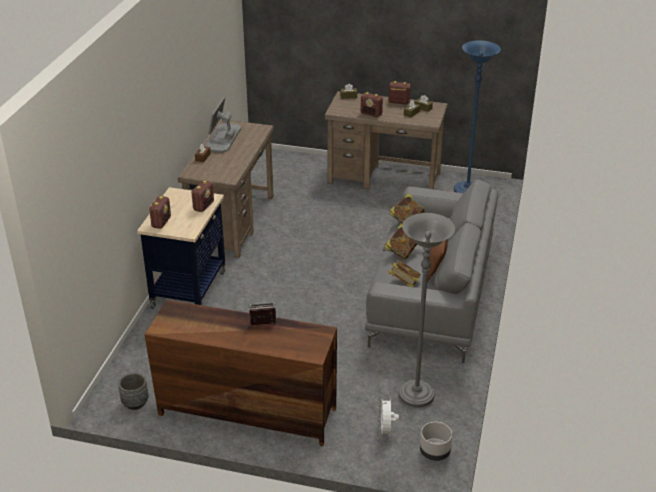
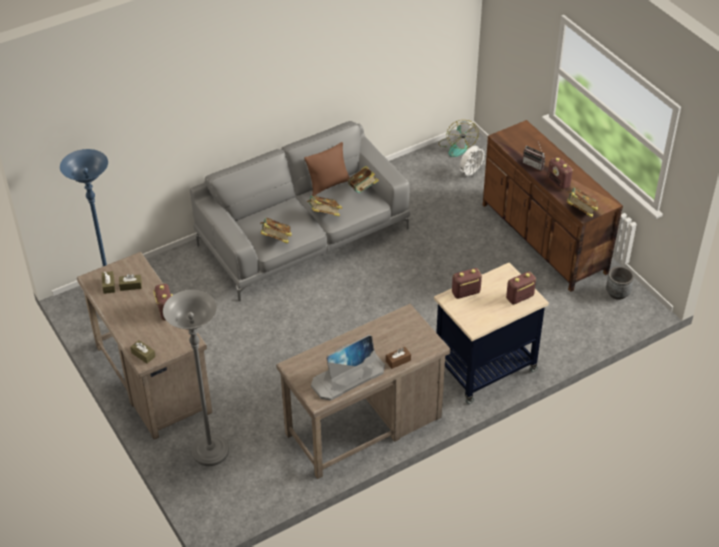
camera: 135 degrees left, 10 degrees up
(177, 308) = (580, 211): none -> book
(398, 102) = (115, 310): radio -> radio (559, 182)
(416, 395) = (421, 180): grey floor lamp -> grey floor lamp (210, 452)
(434, 452) = (457, 146): grey planter -> fan

